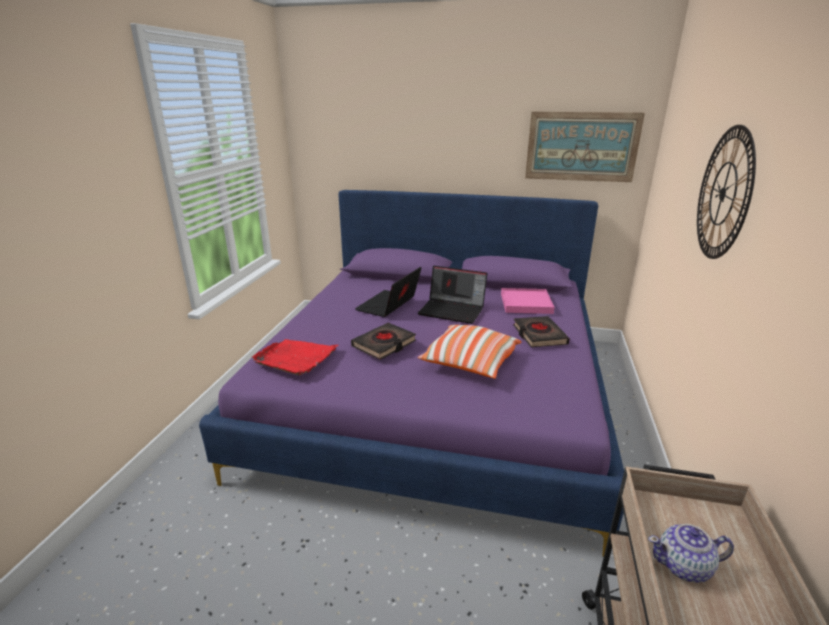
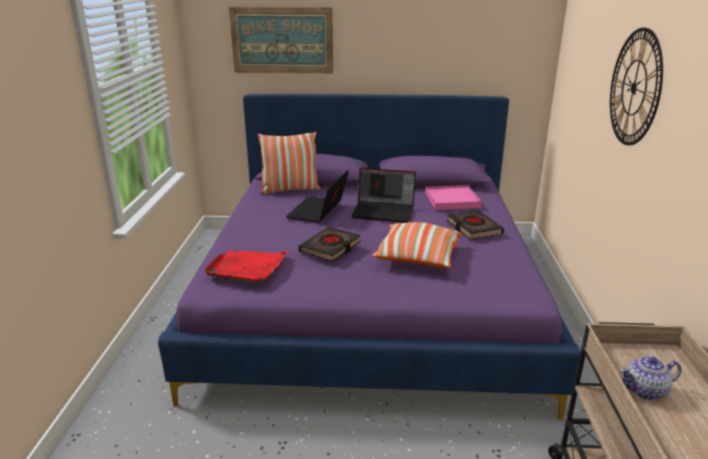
camera: 10 degrees left, 0 degrees up
(371, 282) = (290, 190): none -> pillow
(581, 146) = (490, 44): picture -> picture (282, 40)

